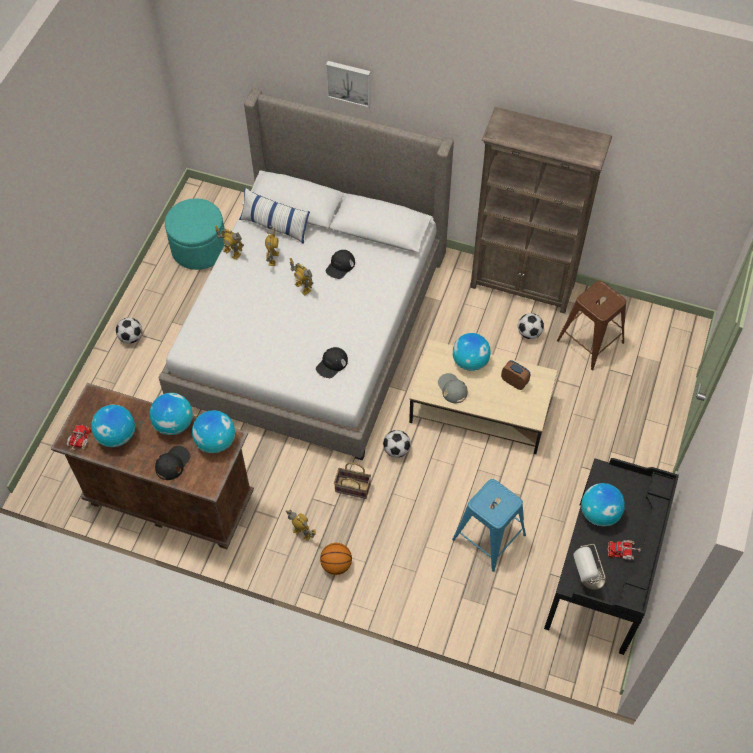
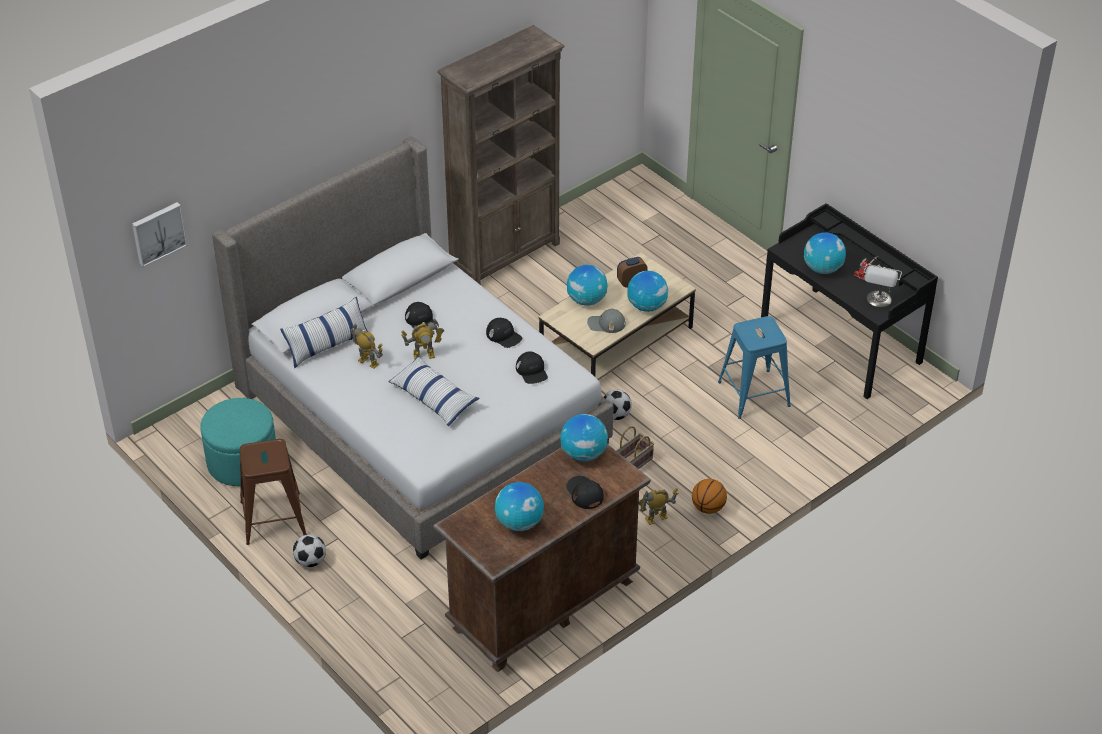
camera: 60 degrees left, 15 degrees down
(79, 441) = (503, 553): toy truck -> none
(174, 424) = (539, 476): globe -> globe (646, 306)
(232, 253) = (332, 389): toy robot -> none
(261, 317) = (433, 398): none -> pillow
(349, 82) = (302, 150): picture -> picture (158, 233)
(359, 326) = (504, 336): none -> black cap
(529, 333) = (561, 275): football -> none
(590, 342) = (603, 242): brown stool -> brown stool (273, 518)

